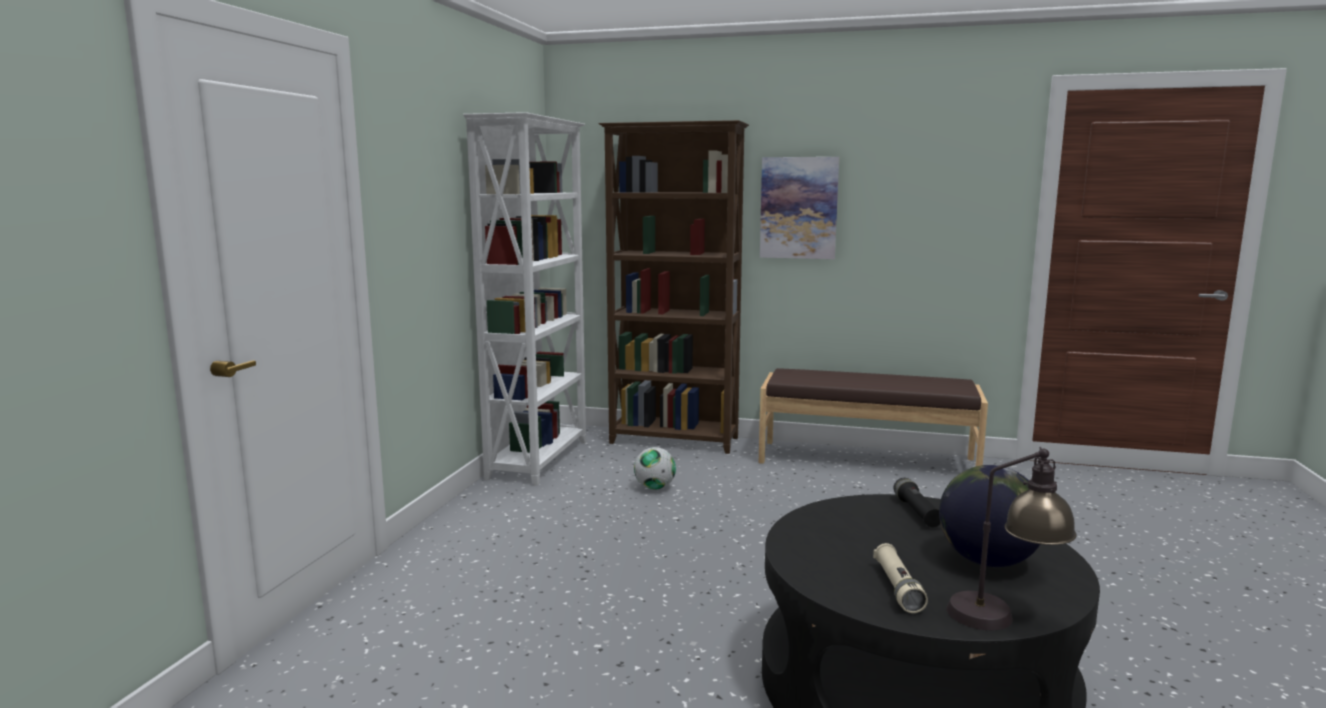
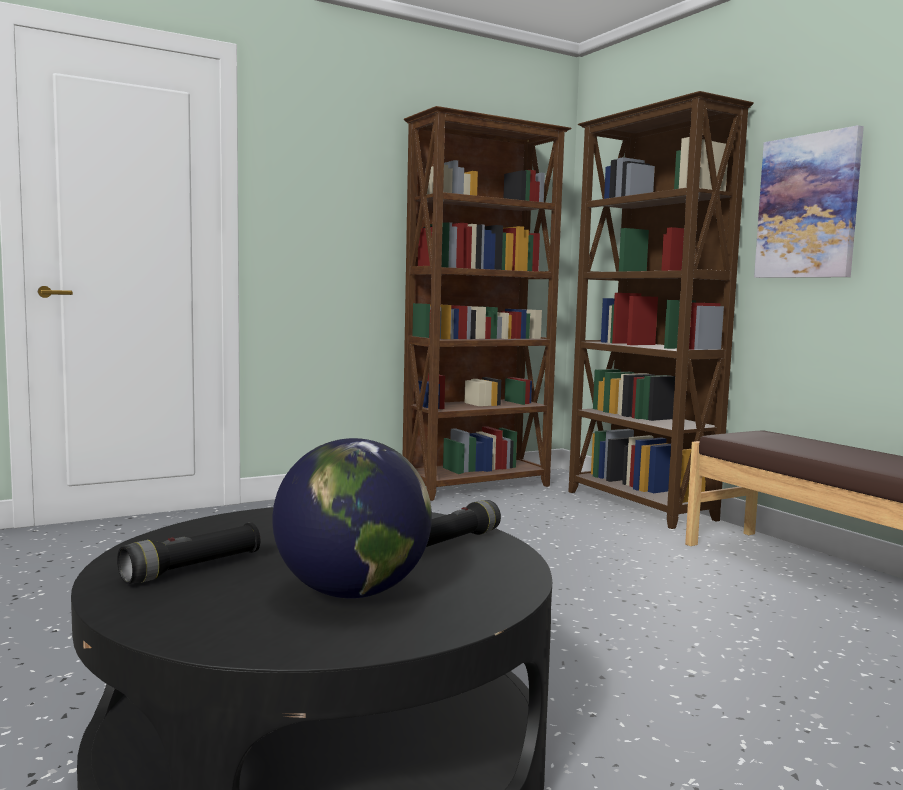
camera: 45 degrees right, 5 degrees down
(540, 459) = (478, 487): white bookcase -> brown bookcase
(655, 488) = (520, 530): football -> none
(898, 588) = (192, 568): beige flashlight -> black flashlight
(1004, 615) = (181, 624): table lamp -> none

